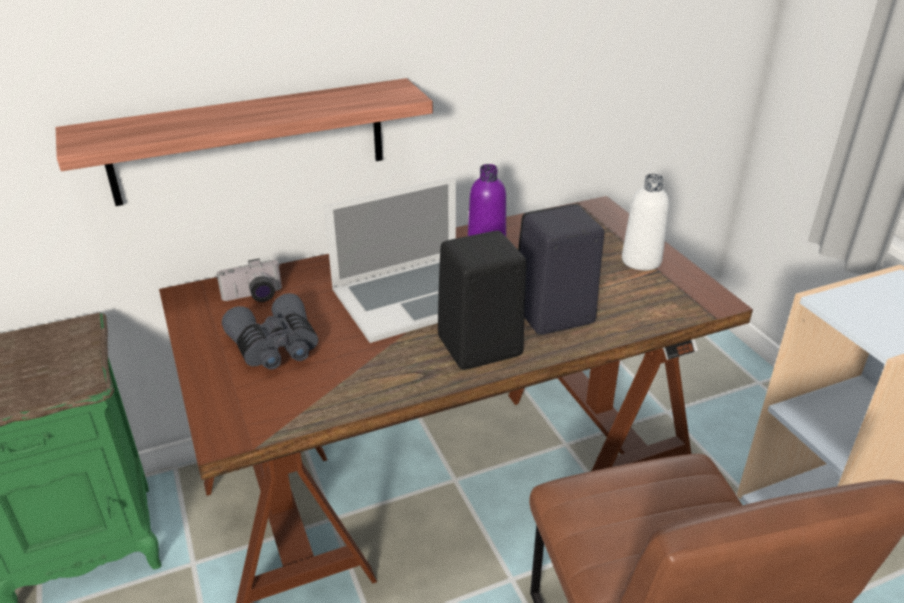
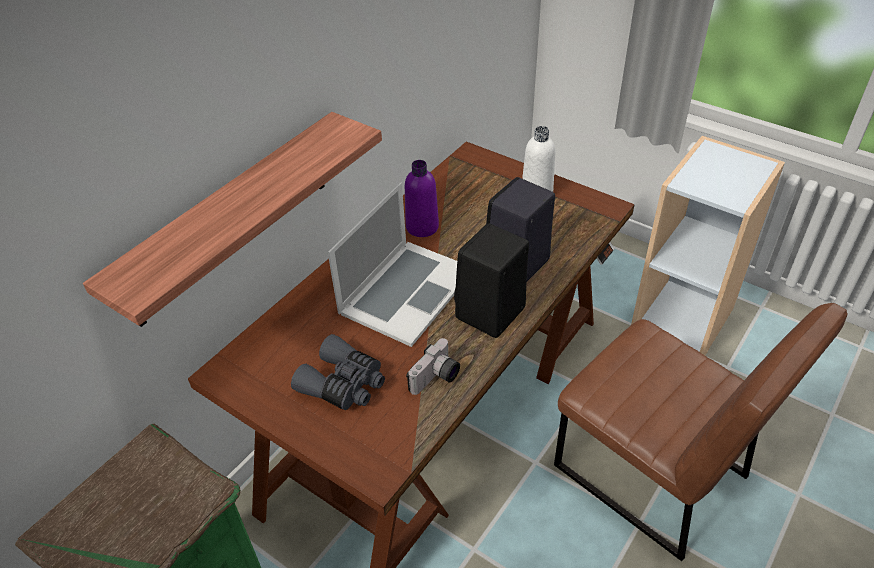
camera: 30 degrees left, 10 degrees up
(253, 297) = (280, 349): camera -> camera (436, 379)

